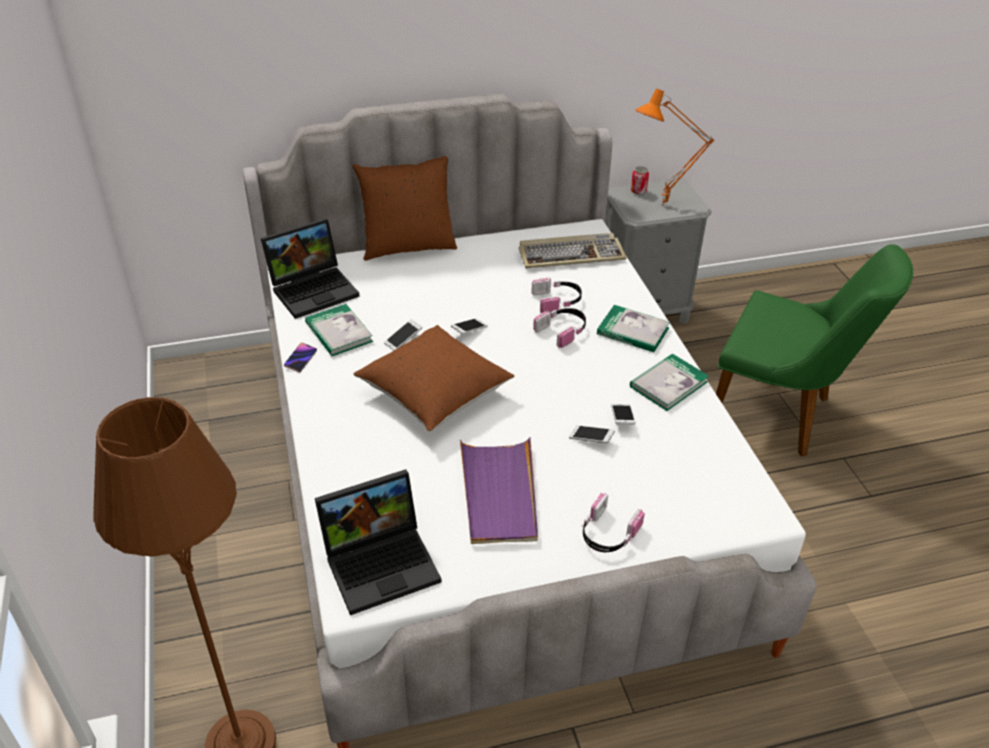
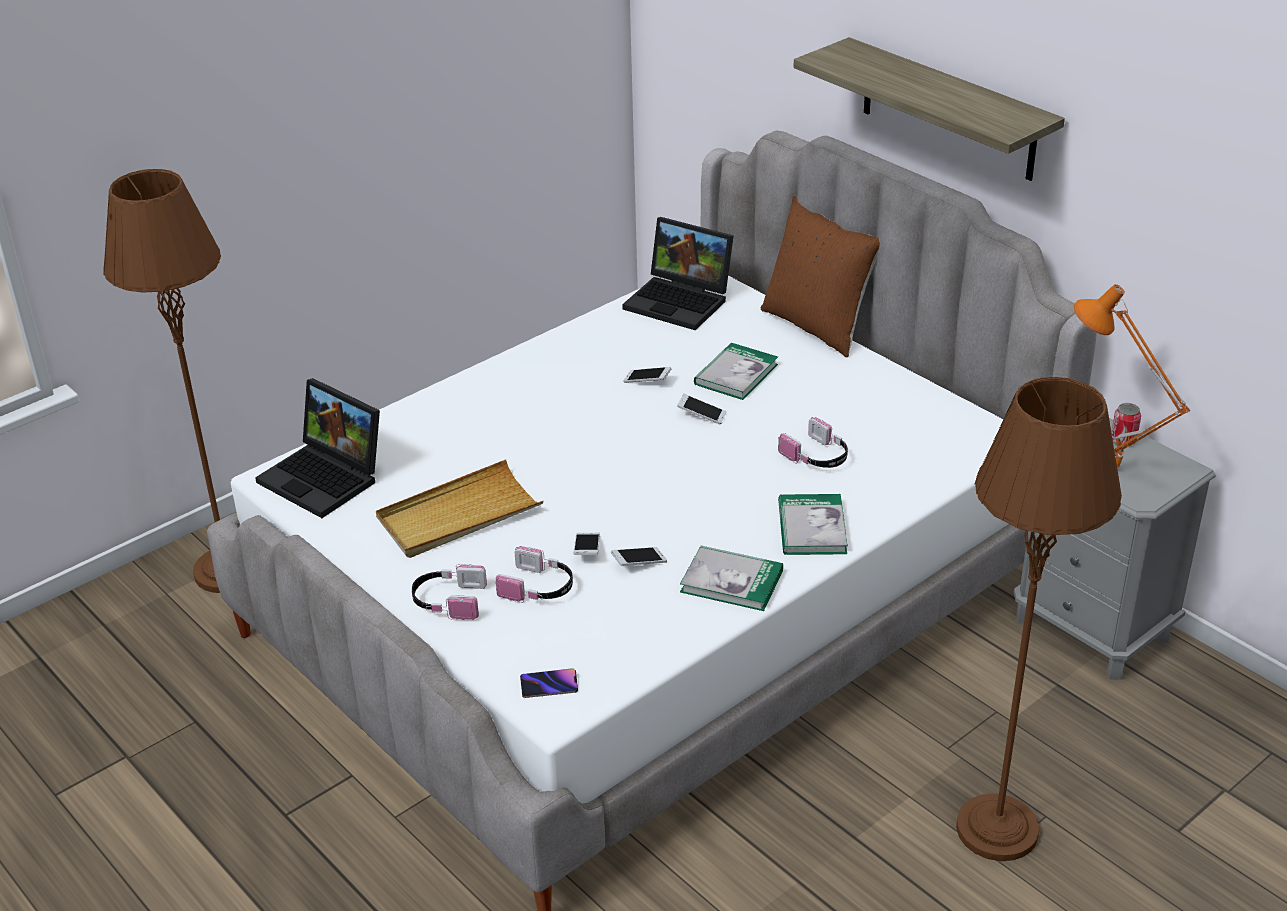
camera: 65 degrees right, 5 degrees down
(300, 359) = (563, 336): phone -> phone (549, 686)
(339, 332) = (623, 341): book -> book (736, 374)
(434, 394) = (576, 428): brown pillow -> none
(457, 41) = (948, 110): none -> shelf
(499, 494) = (458, 515): purple tray -> beige tray
(563, 331) = (762, 477): headphones -> headphones (539, 588)
(571, 254) = (927, 438): keyboard -> none
(781, 415) = (997, 830): green chair -> brown floor lamp

